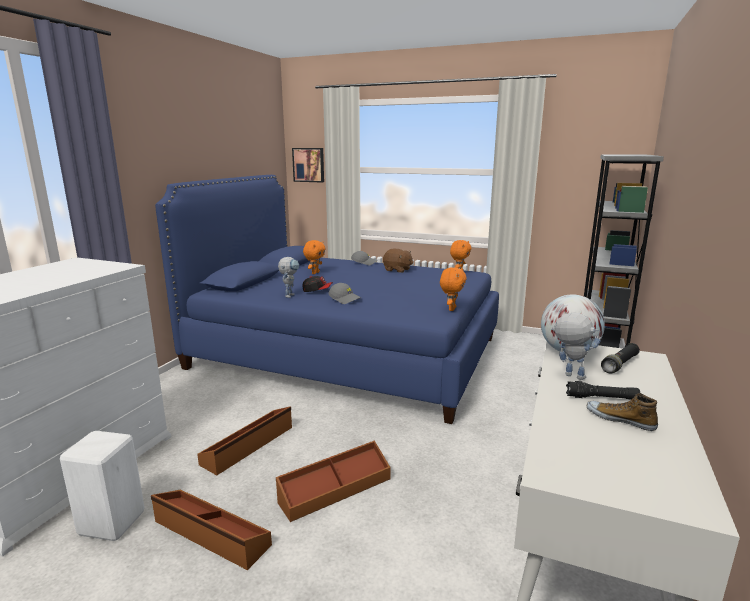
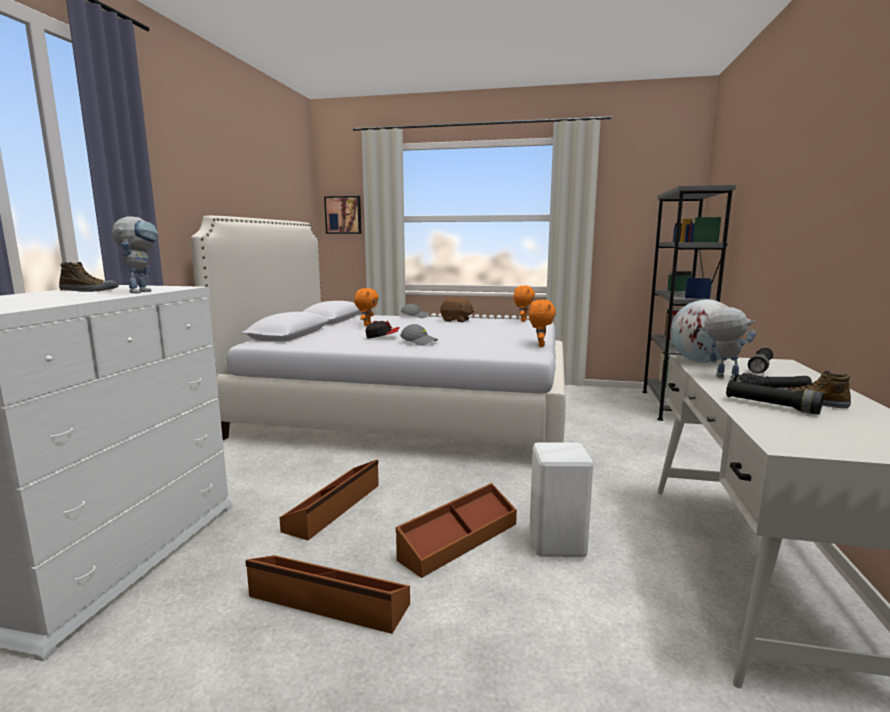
camera: 10 degrees left, 5 degrees down
(49, 271) = (88, 291): none -> shoe
(112, 522) = (189, 603): white stool -> white stool (555, 543)
(290, 295) = (353, 341): toy robot -> toy robot (142, 291)
(346, 353) = (407, 413): blue bed -> white bed
(581, 421) = (771, 406): none -> black flashlight

